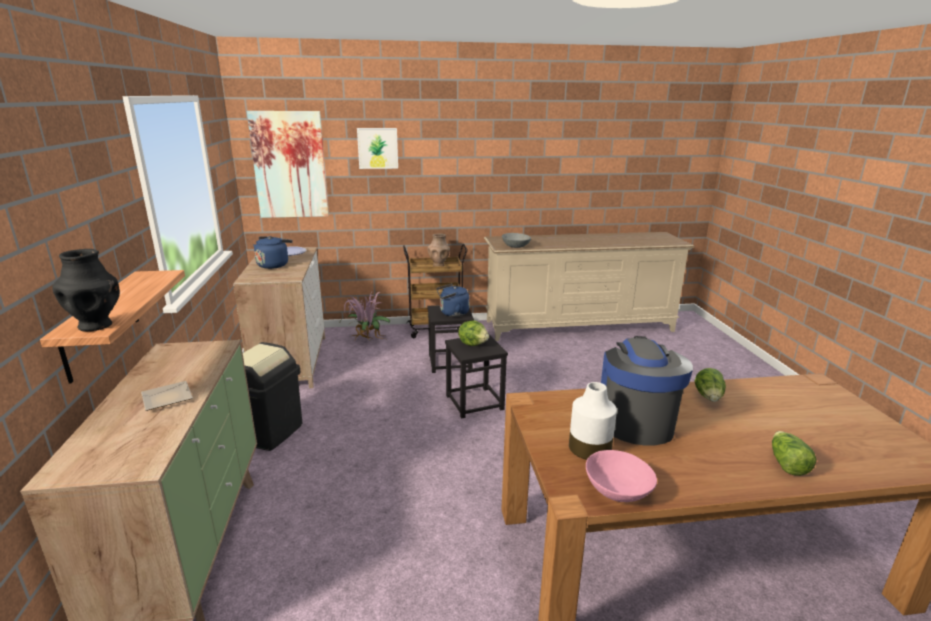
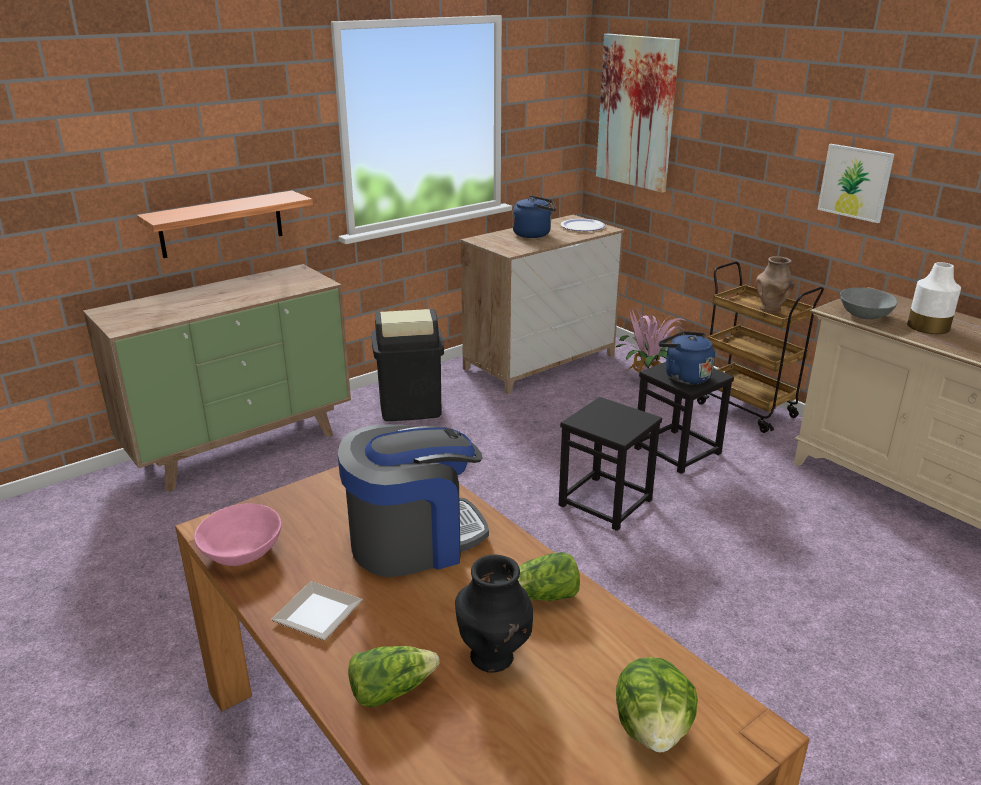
camera: 60 degrees right, 5 degrees up
(96, 325) = (168, 217): black vase -> black vase (493, 657)
(166, 399) = (215, 300): plate -> plate (314, 615)
(377, 148) = (739, 102): picture -> picture (855, 182)
(473, 344) = (614, 416): lettuce -> lettuce (653, 729)
(590, 447) = (322, 519): white vase -> white vase (928, 326)

